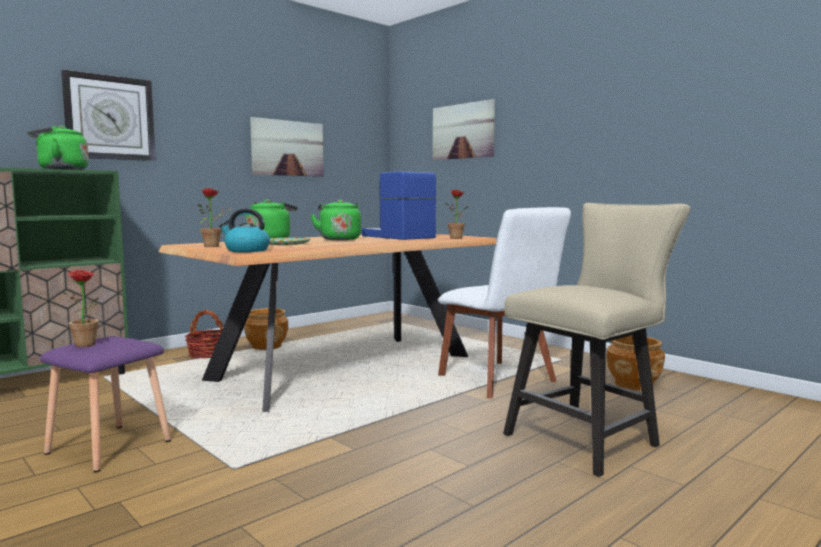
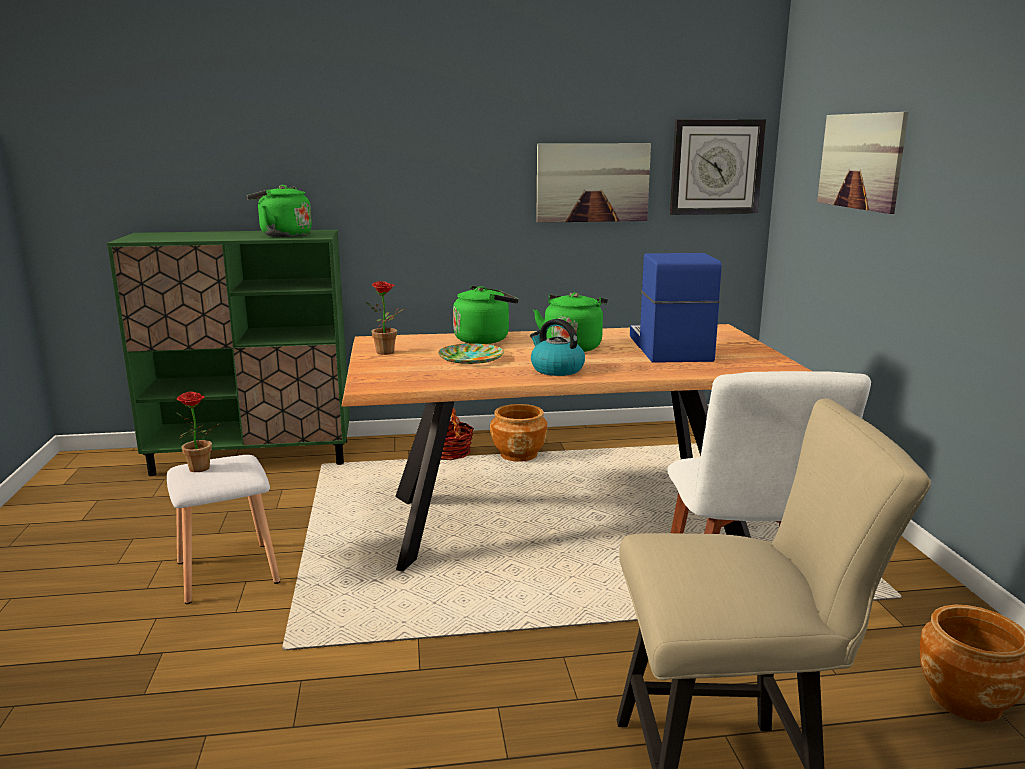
camera: 35 degrees right, 10 degrees up
(110, 118) = (355, 161): wall clock -> wall clock (716, 167)
(110, 446) = (229, 571): purple stool -> white stool
(246, 250) = (389, 375): kettle -> kettle (556, 369)
(458, 238) = (743, 370): potted plant -> none

